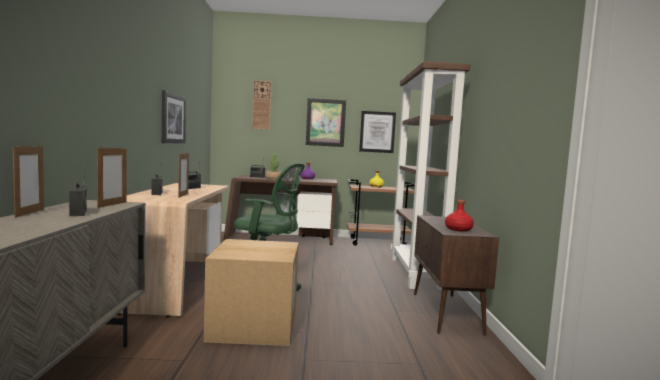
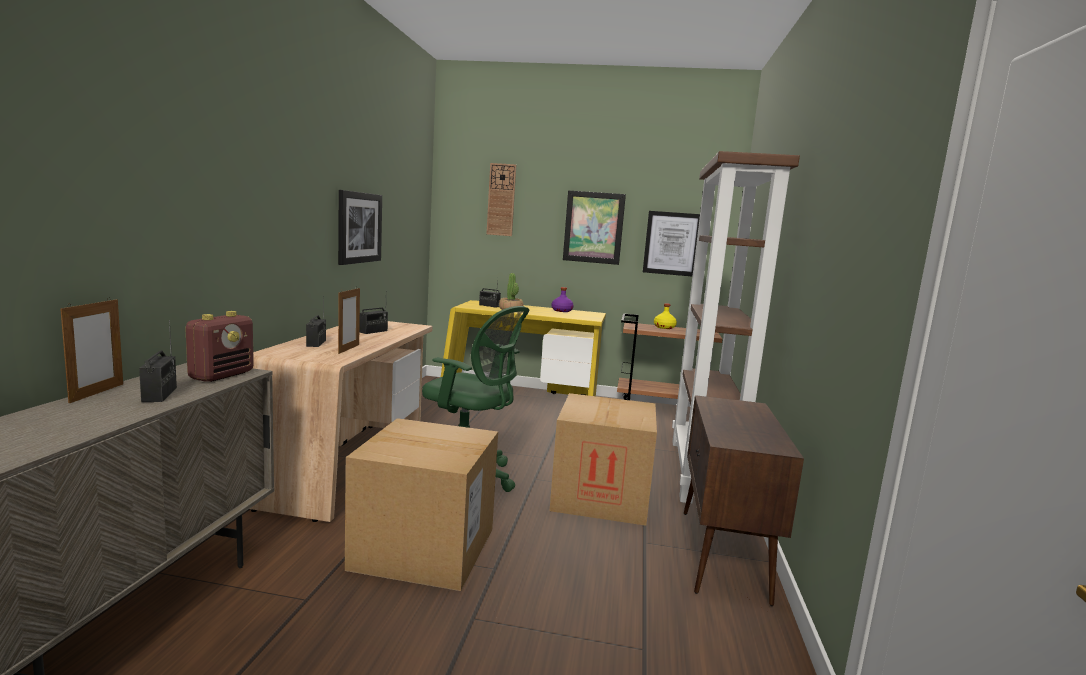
camera: 10 degrees right, 5 degrees up
(112, 204) = (222, 375): picture frame -> radio
(281, 239) = (520, 395): brown desk -> yellow desk
(358, 289) = (600, 496): none -> cardboard box
(458, 229) = (743, 434): red bottle -> none

